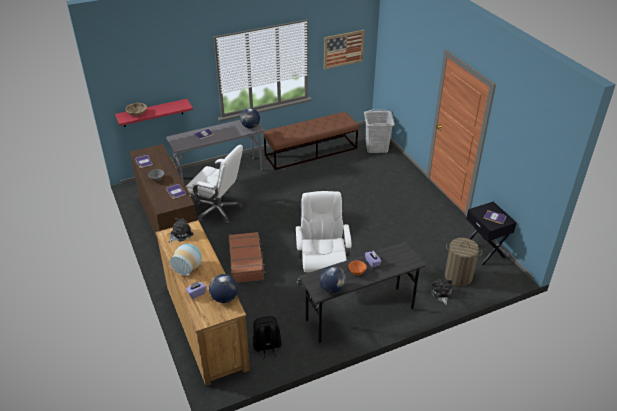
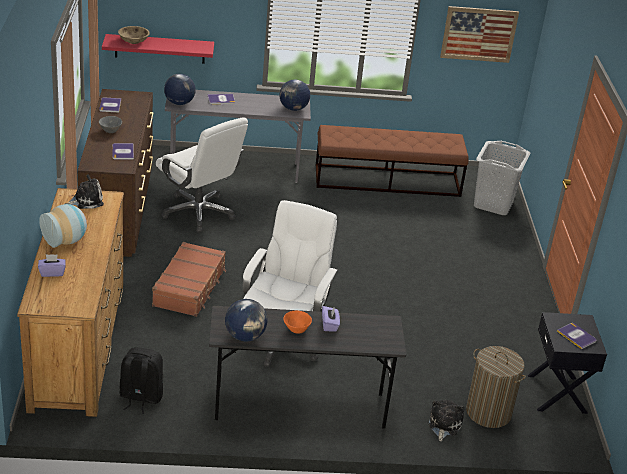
camera: 20 degrees right, 5 degrees down
(224, 298) = (82, 290): globe -> globe (179, 103)

